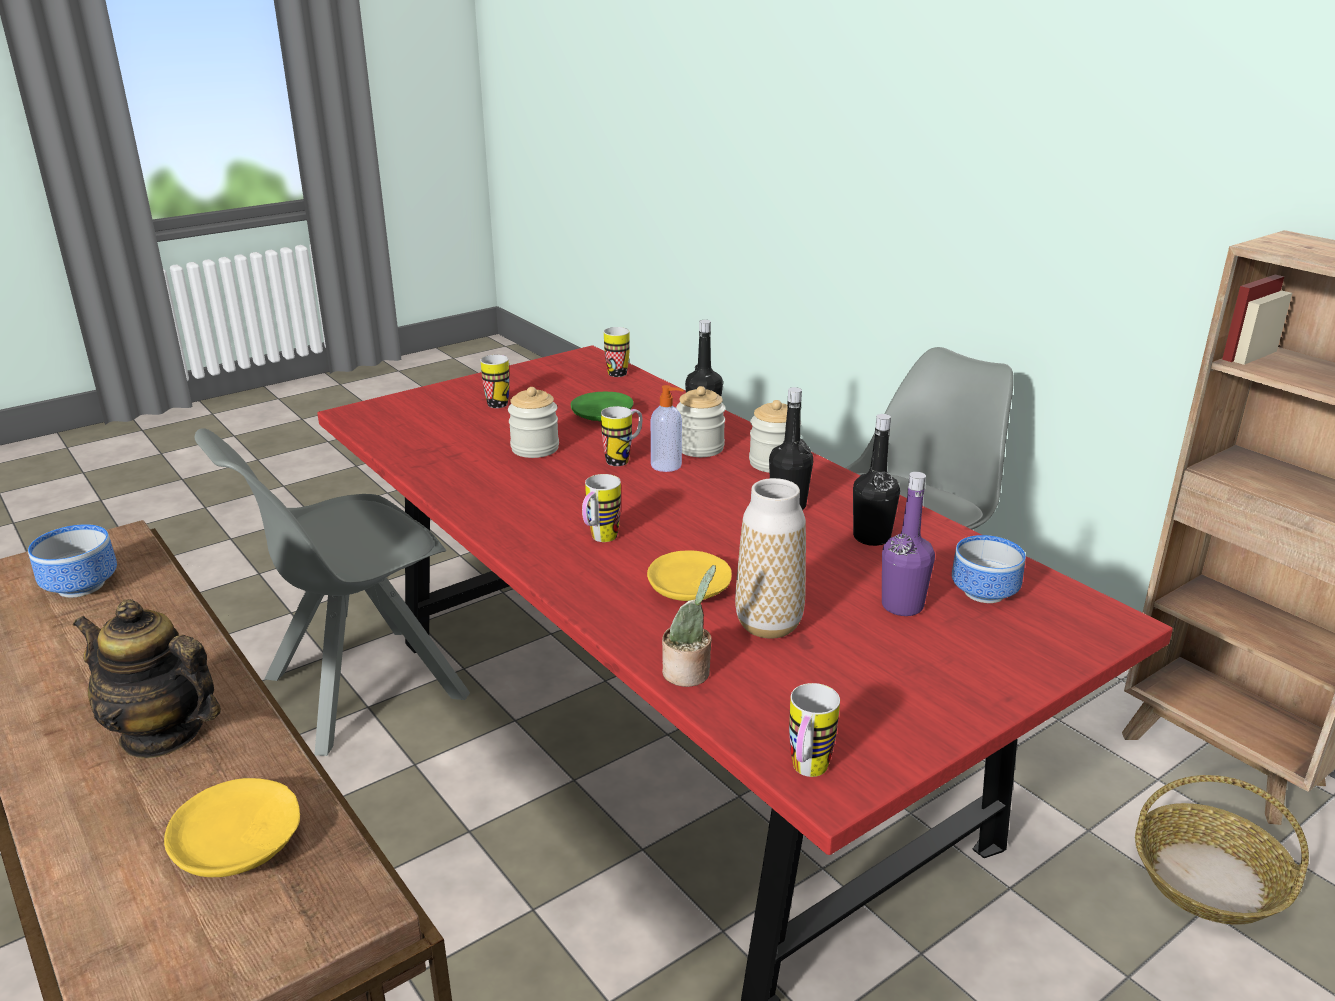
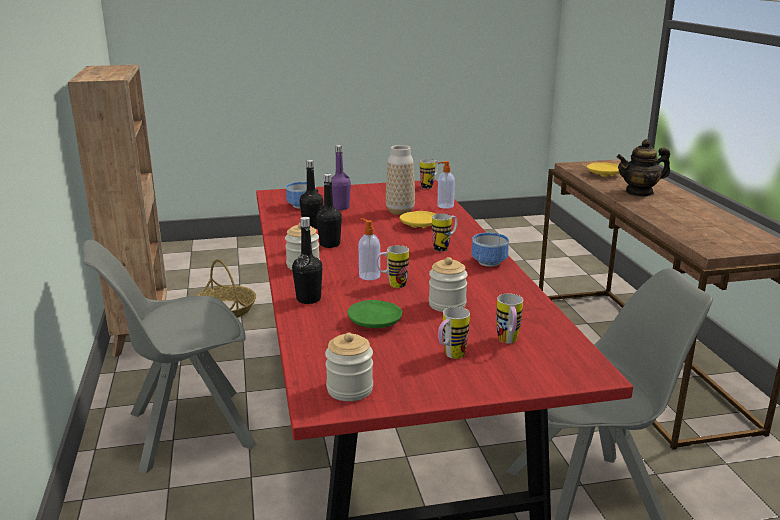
camera: 155 degrees left, 5 degrees down
(84, 586) = (711, 233): bowl -> bowl (487, 262)
(162, 733) = (639, 192): teapot -> teapot turned 120 degrees clockwise
(614, 371) = (315, 371): mug -> mug (508, 342)
(689, 674) = (445, 206): potted plant -> soap dispenser
(700, 448) = (334, 282): jar -> jar (350, 389)

